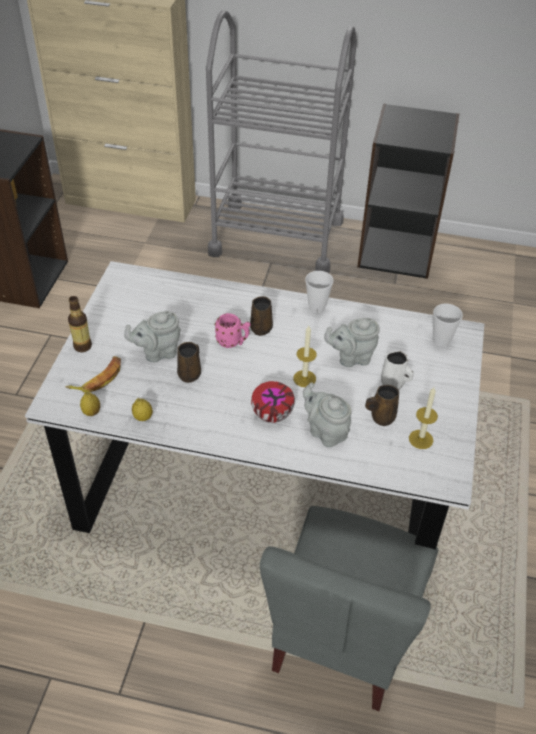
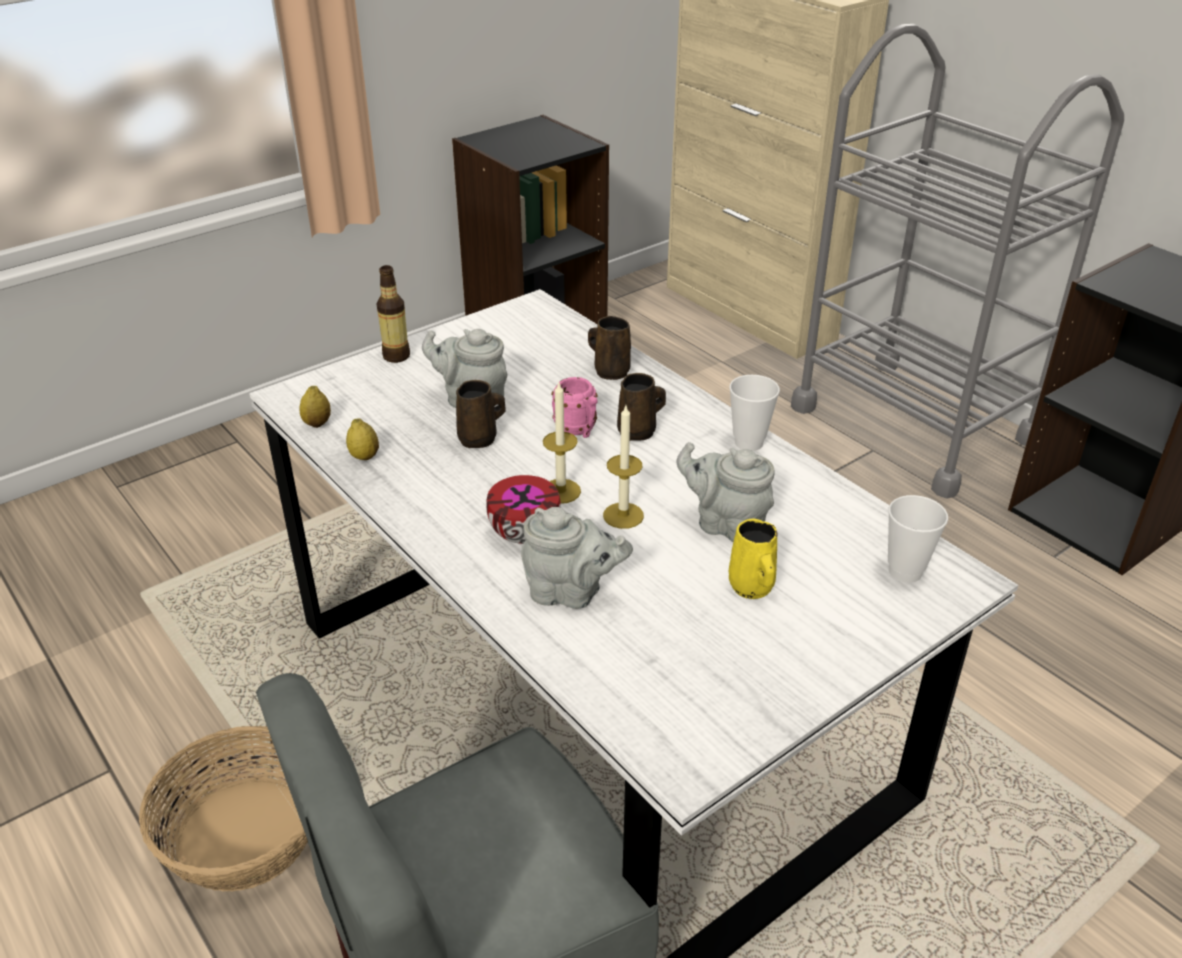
camera: 40 degrees right, 10 degrees down
(98, 378) = (370, 394): banana -> none
(163, 654) = (246, 833): none -> basket
(325, 431) = (571, 593): grey teapot -> grey teapot turned 105 degrees clockwise
(381, 417) = (678, 619): brown mug -> brown mug (610, 371)
(393, 384) = (752, 588): white mug -> yellow mug
(421, 439) = (706, 682): candle -> candle (561, 491)

